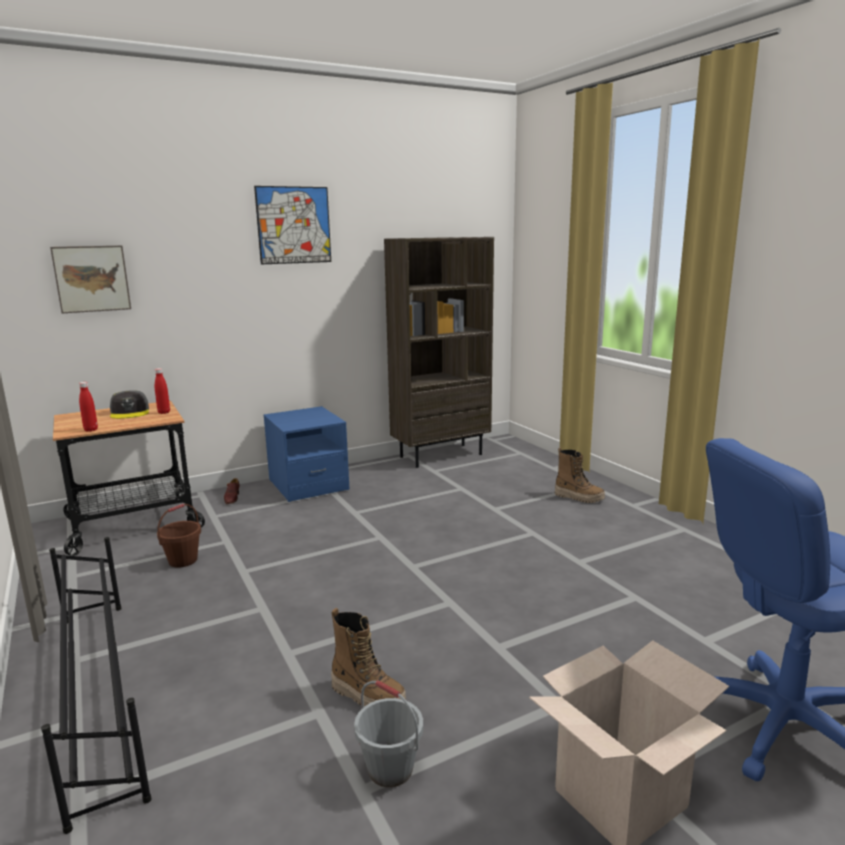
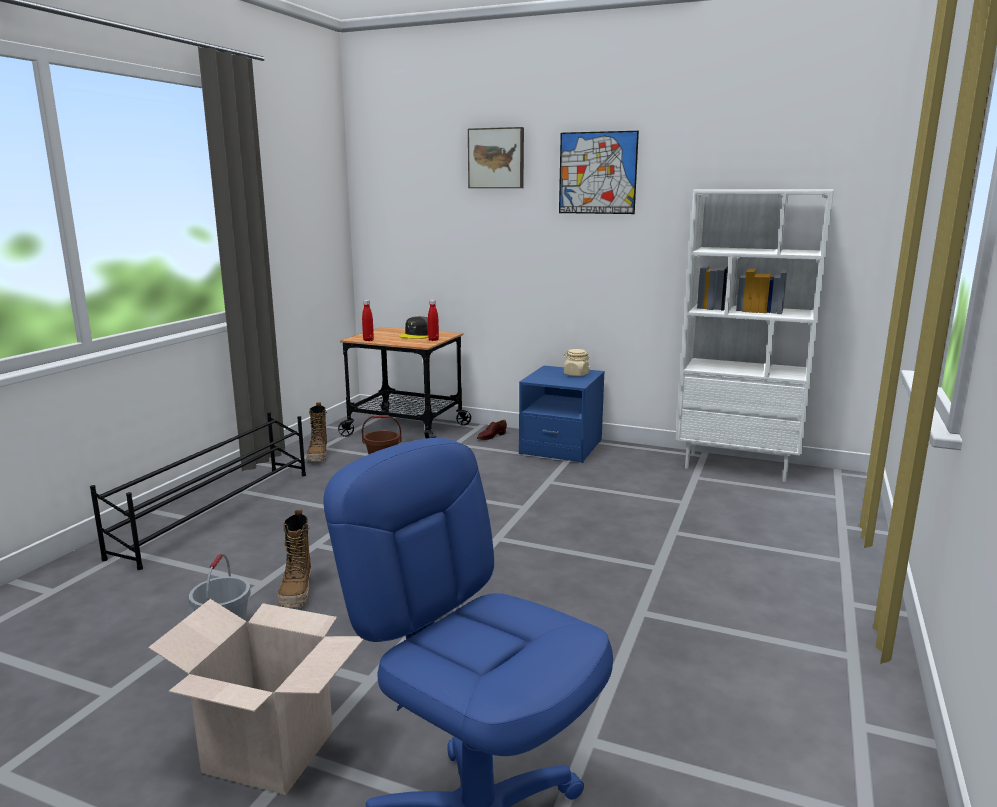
camera: 50 degrees right, 0 degrees up
(91, 278) = (420, 218): picture -> picture (496, 158)
(310, 414) = (576, 374): none -> beige jar
(441, 455) = (737, 466): brown bookcase -> white bookcase
(579, 497) = (795, 564): boot -> boot (318, 456)

